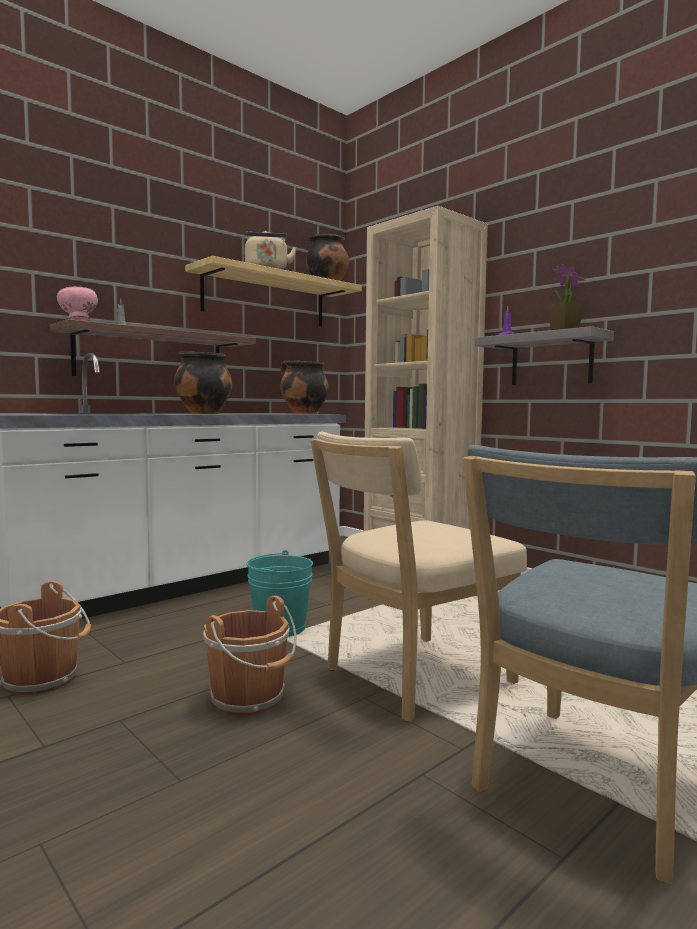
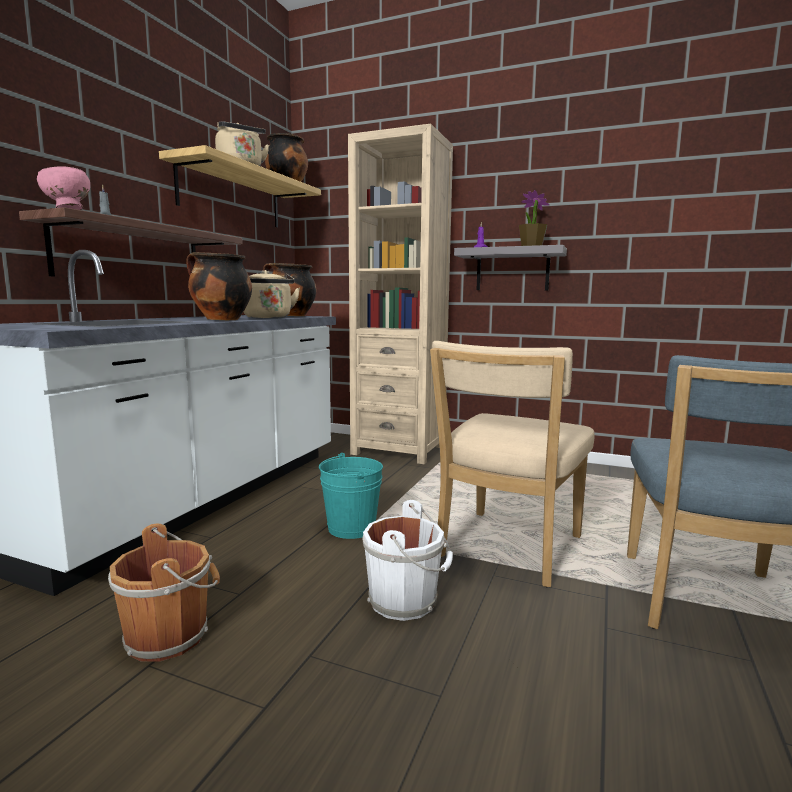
camera: 25 degrees left, 5 degrees up
(250, 699) = (406, 601): brown bucket -> white bucket
(262, 413) = (268, 318): none -> beige kettle

